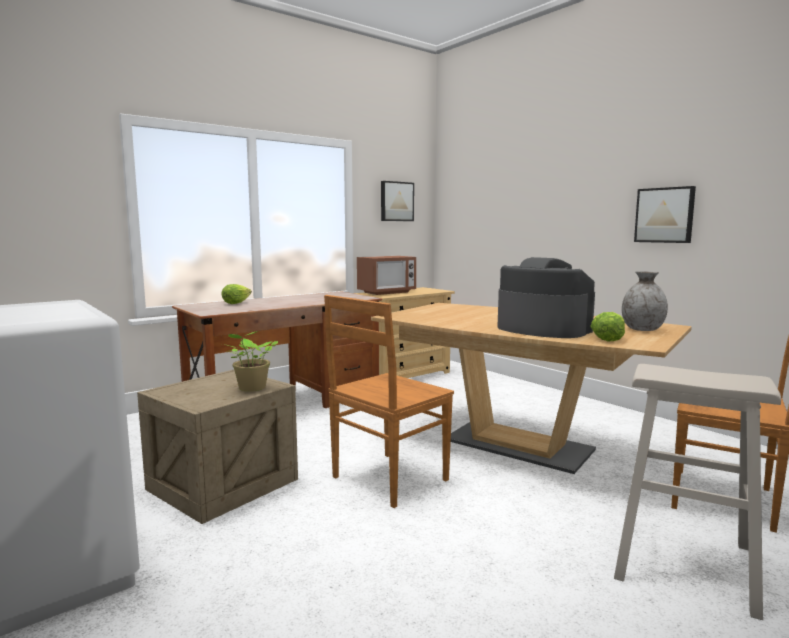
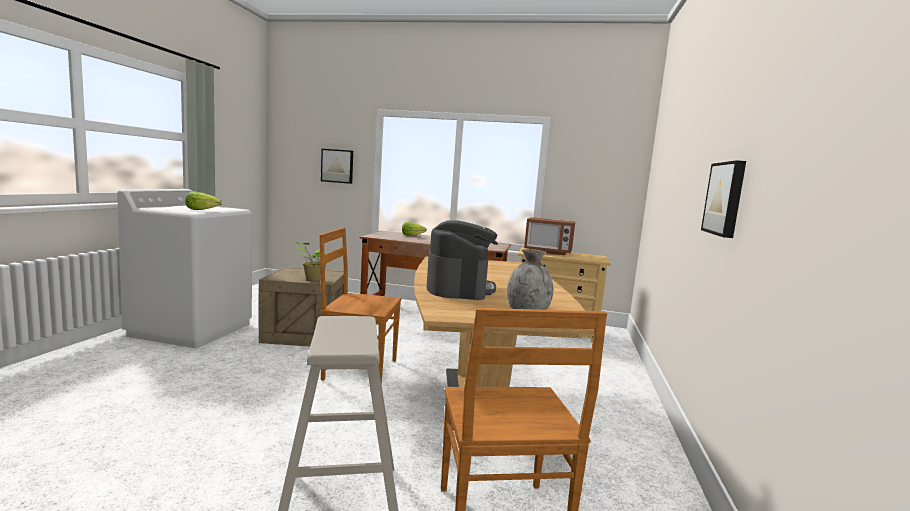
camera: 50 degrees right, 0 degrees up
(396, 201) = (596, 171): picture -> picture (337, 166)
(608, 339) = (453, 304): lettuce -> lettuce (202, 210)

